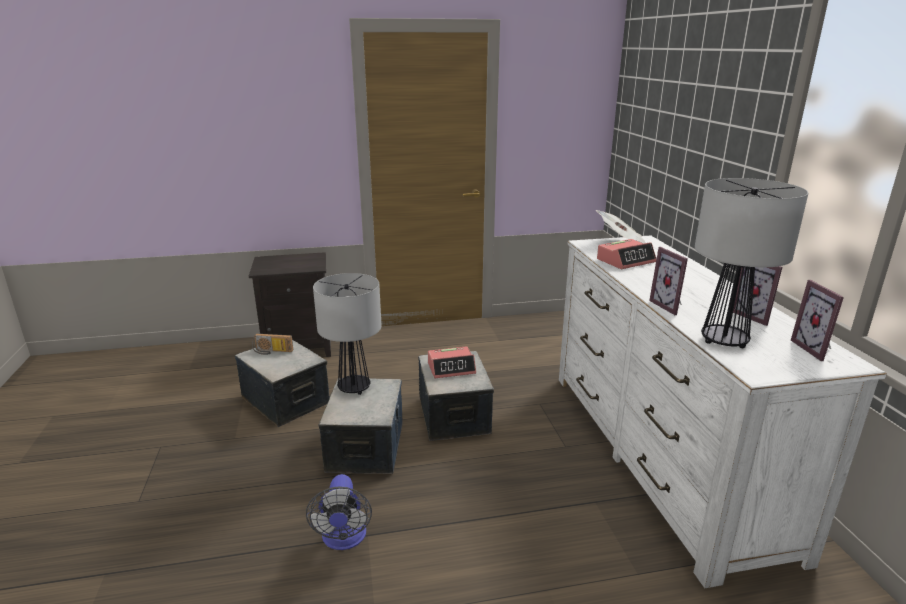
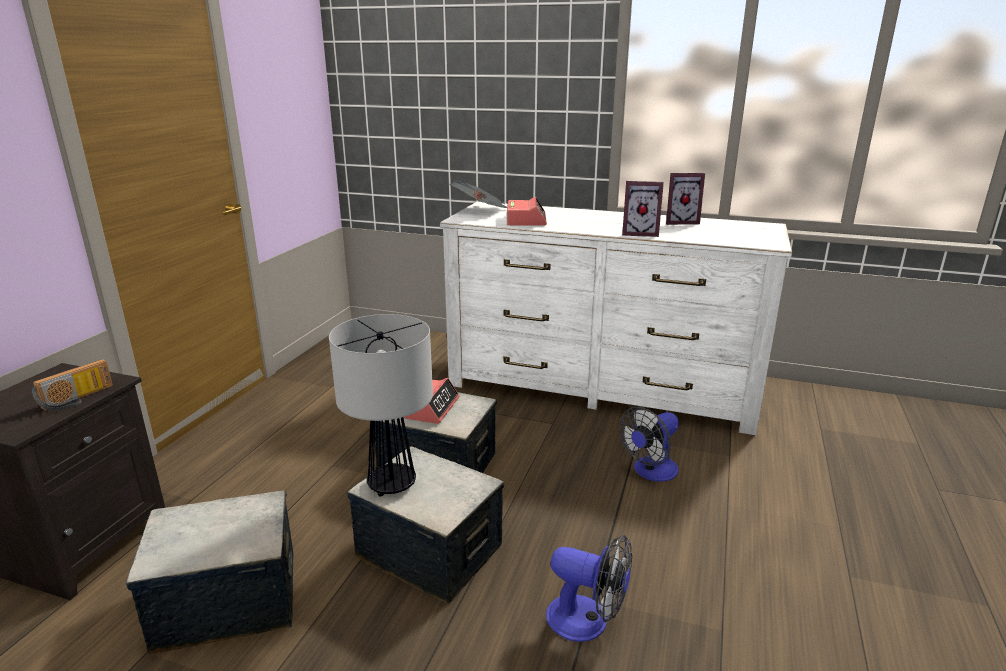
camera: 60 degrees left, 0 degrees up
(272, 352) = (182, 535): radio -> radio (78, 399)
(551, 524) = (650, 472): none -> fan
(725, 341) = (716, 238): table lamp -> none
(817, 349) = (745, 225): picture frame -> none

